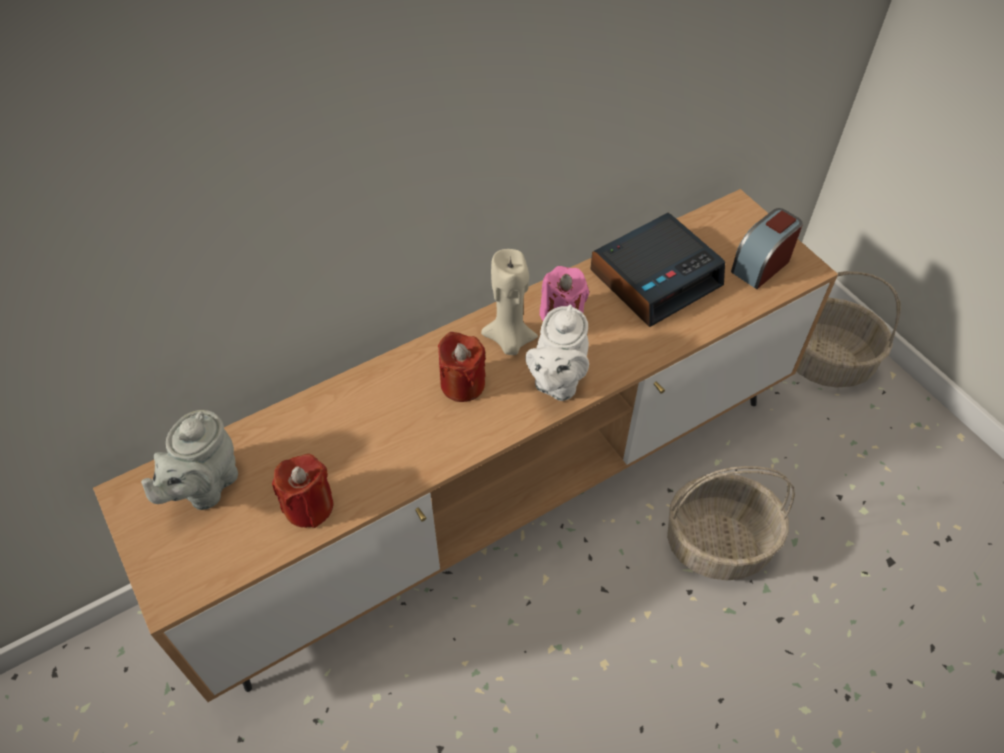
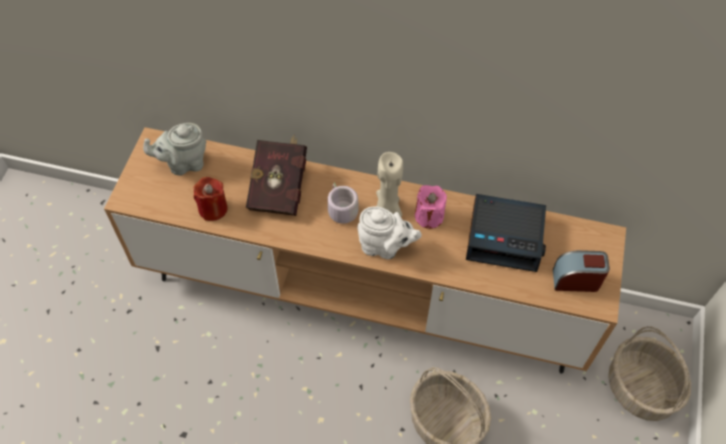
camera: 45 degrees right, 5 degrees up
(363, 414) = (280, 186): none -> red book
(462, 384) = (339, 209): red candle -> grey mug
(557, 381) = (385, 247): white teapot -> white teapot turned 135 degrees counterclockwise

